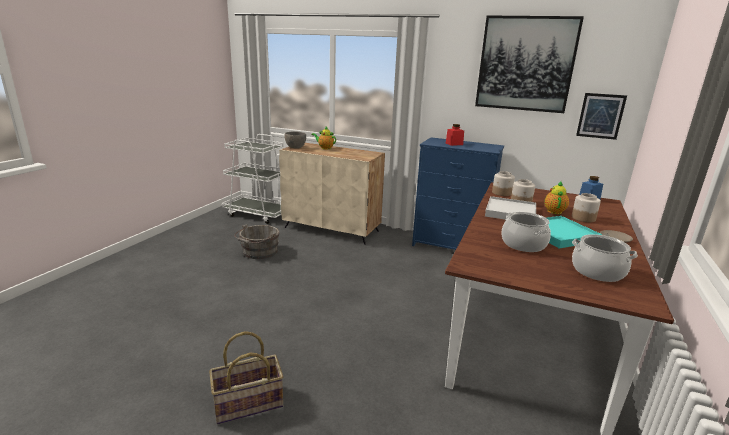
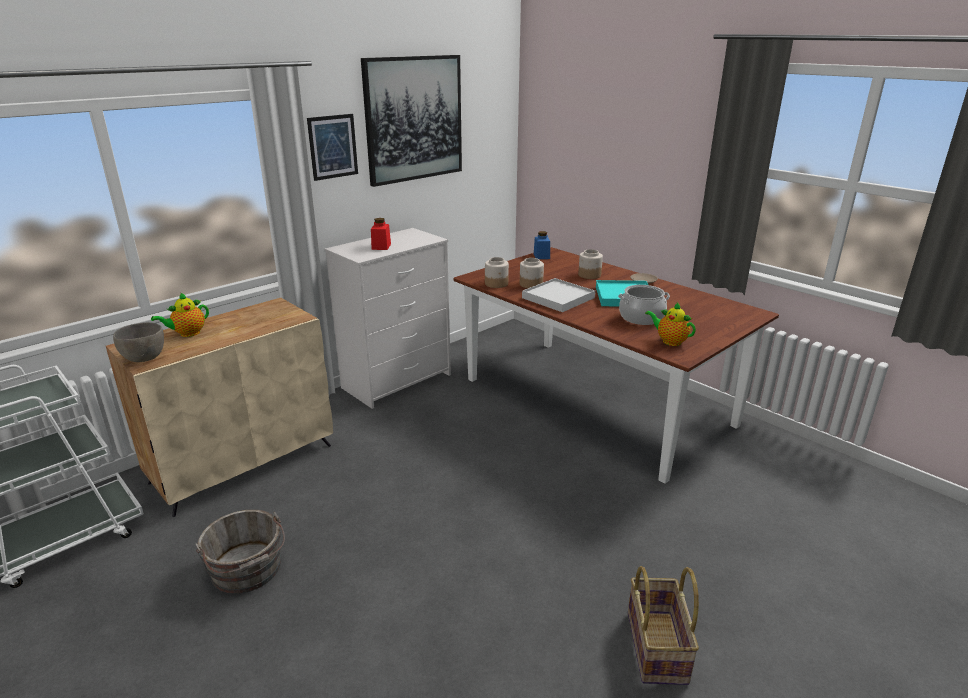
camera: 65 degrees left, 5 degrees up
(451, 245) = (397, 381): blue dresser -> white dresser
(554, 211) = (565, 279): teapot -> teapot (669, 341)
(597, 272) = (704, 309): cooking pot -> none
(600, 116) = (487, 165): picture -> picture (333, 147)

